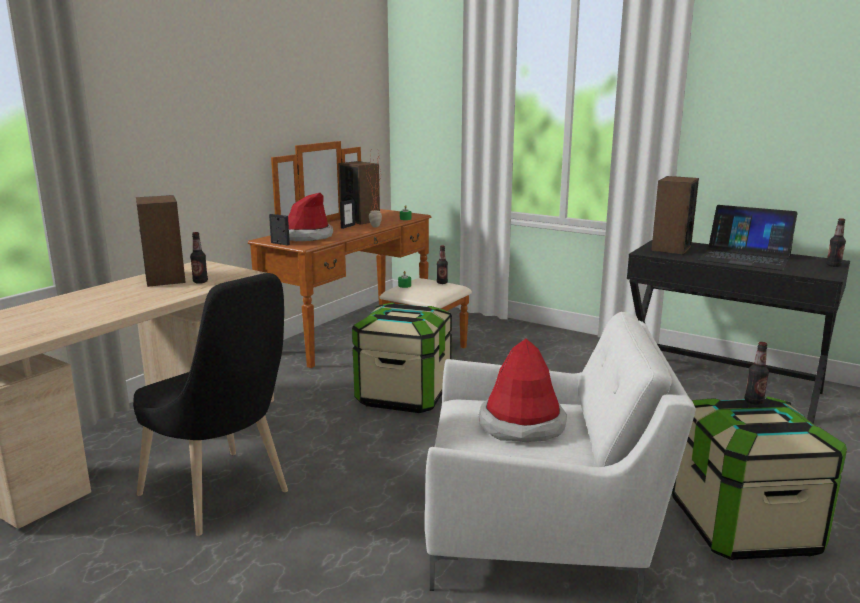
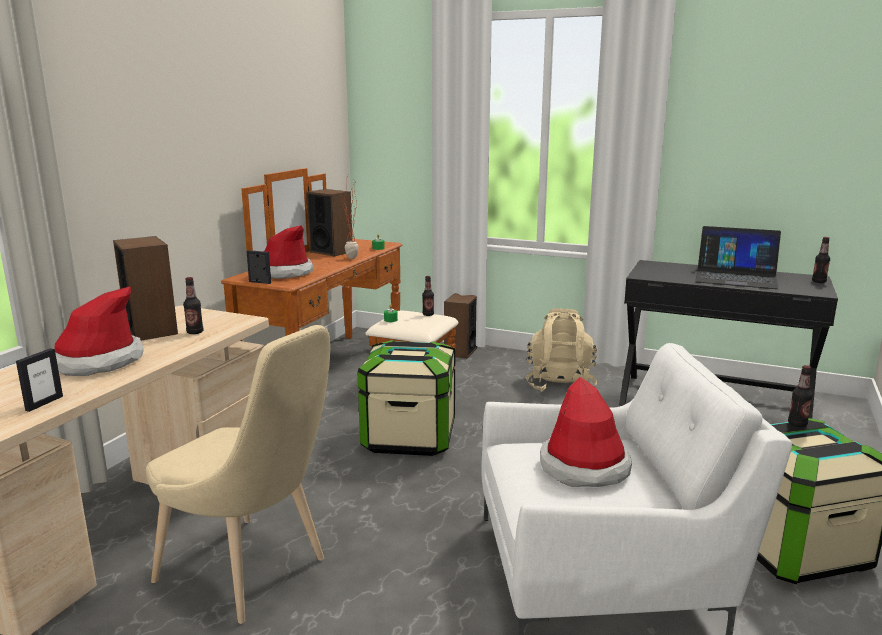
camera: 10 degrees left, 0 degrees up
(107, 300) = (97, 361): none -> hat
(221, 496) = (250, 573): black chair -> beige chair
(347, 226) = (322, 259): picture frame -> picture frame (44, 403)
(568, 359) = (560, 385): none -> beige backpack
(671, 248) = (662, 270): speaker -> speaker (460, 351)

